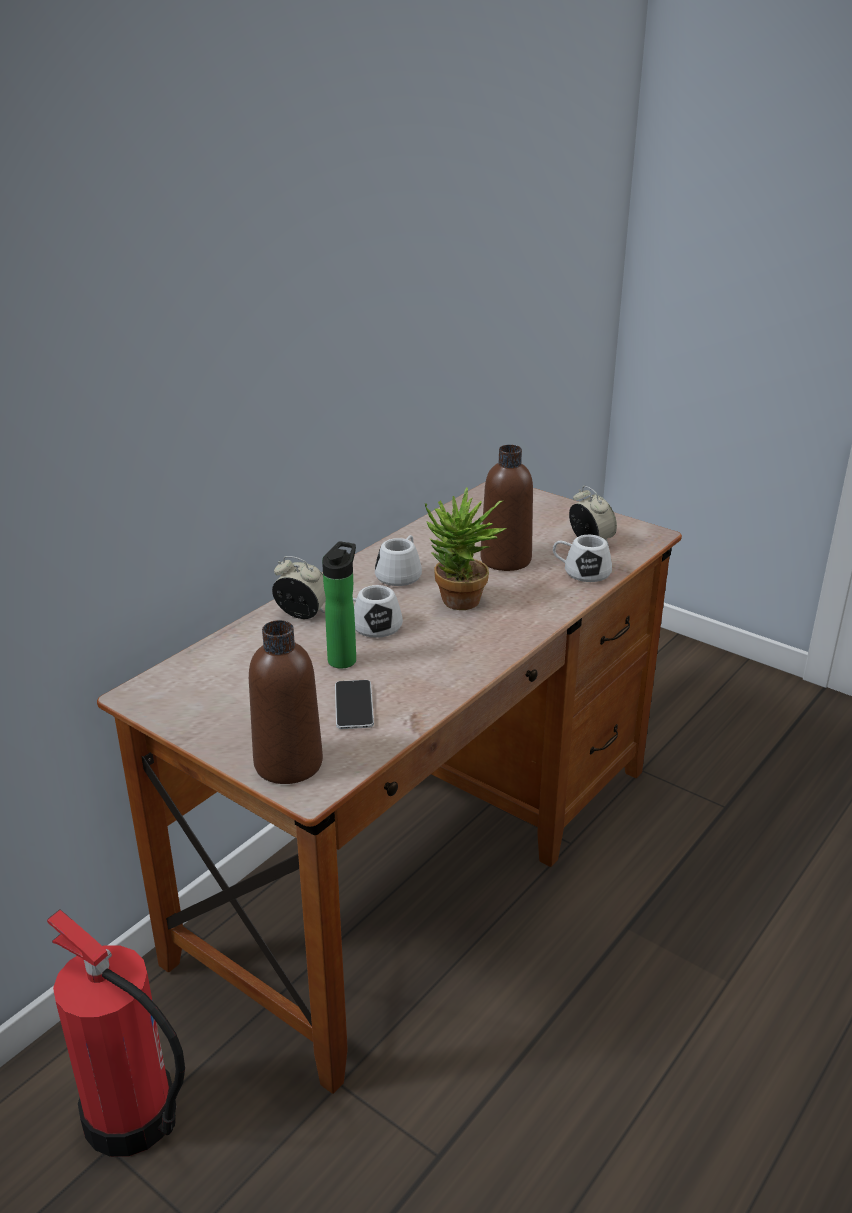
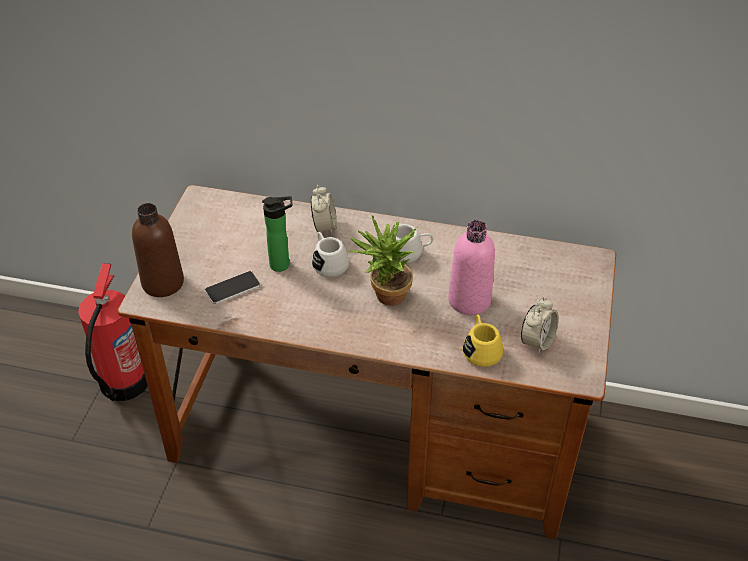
camera: 65 degrees right, 15 degrees up
(505, 560) = (469, 300): brown bottle -> pink bottle
(581, 572) = (481, 349): white mug -> yellow mug

